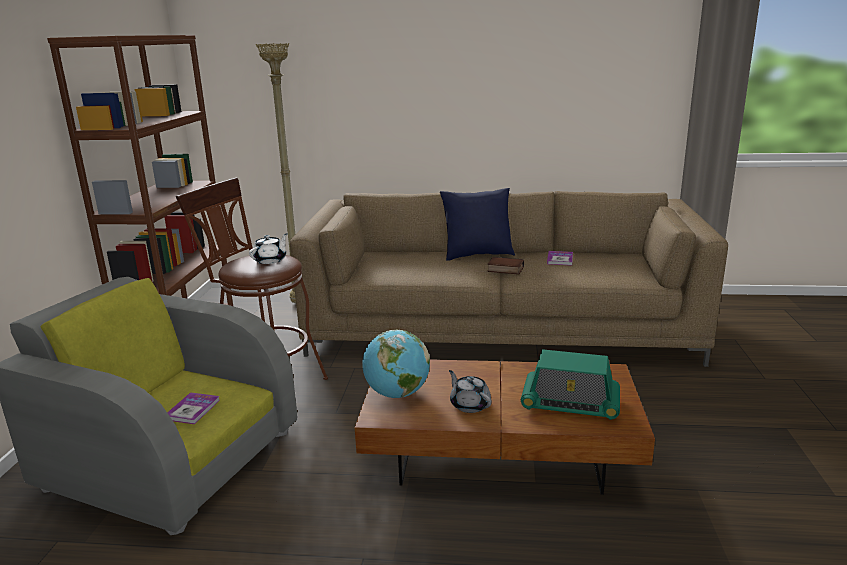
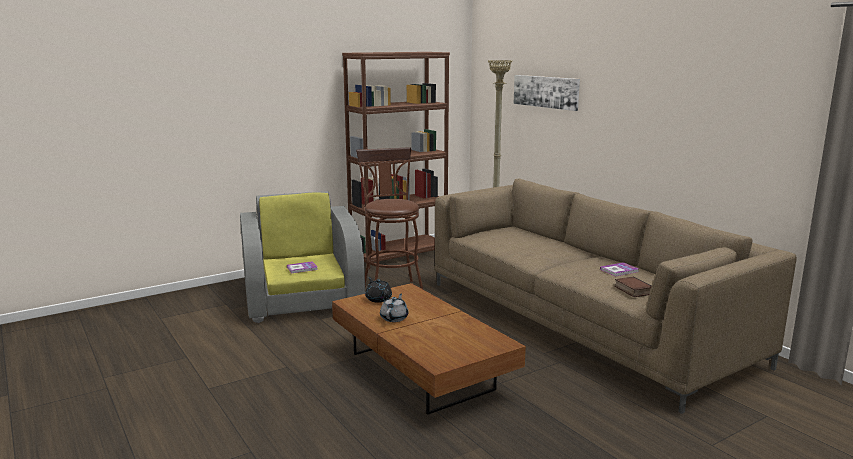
camera: 50 degrees right, 5 degrees down
(270, 260) = (397, 203): white teapot -> none
(329, 82) = (546, 91): none -> picture
(397, 394) = (378, 299): globe -> black teapot
(477, 255) = (573, 250): blue pillow -> none
(504, 269) = (562, 262): book -> book (632, 290)
(570, 404) = (438, 342): radio -> none

